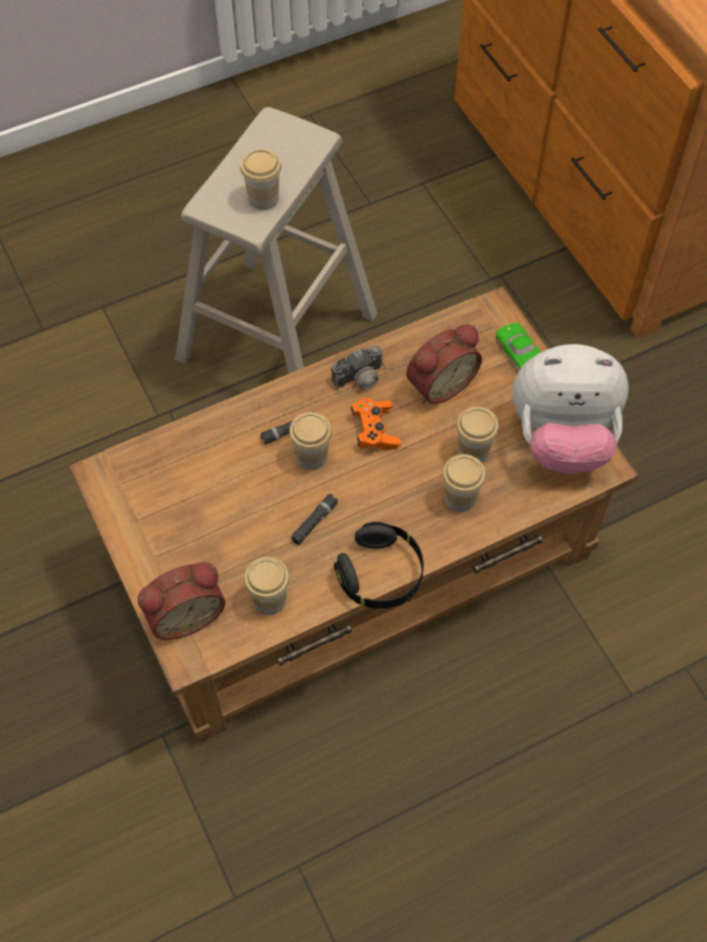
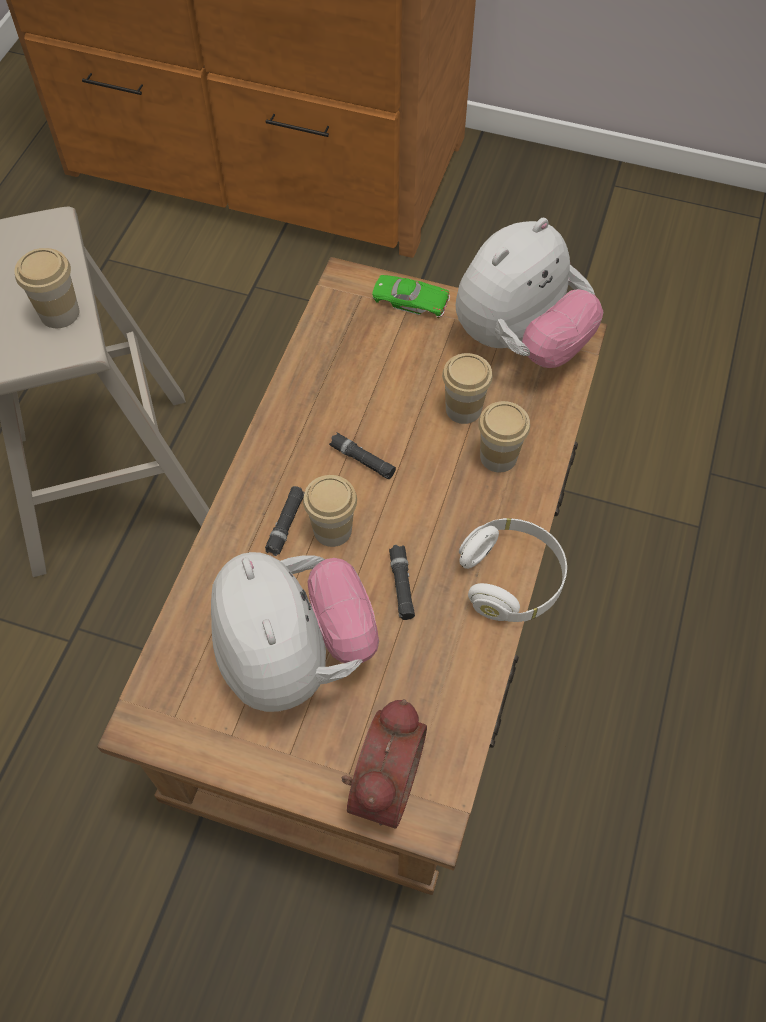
camera: 45 degrees left, 0 degrees up
(213, 509) = (295, 656): none -> plush toy
(269, 599) = (442, 692): cup -> none
(366, 377) = (302, 421): camera -> none
(375, 430) = (362, 460): orange game controller -> black flashlight
(381, 575) = (511, 579): black headphones -> white headphones
(439, 383) = (370, 376): alarm clock -> none

